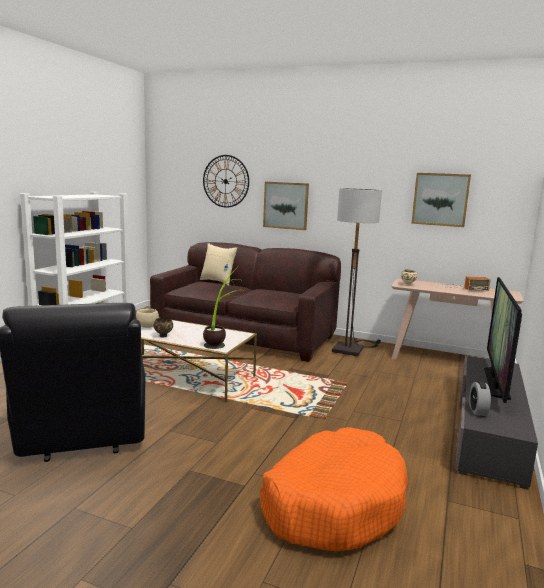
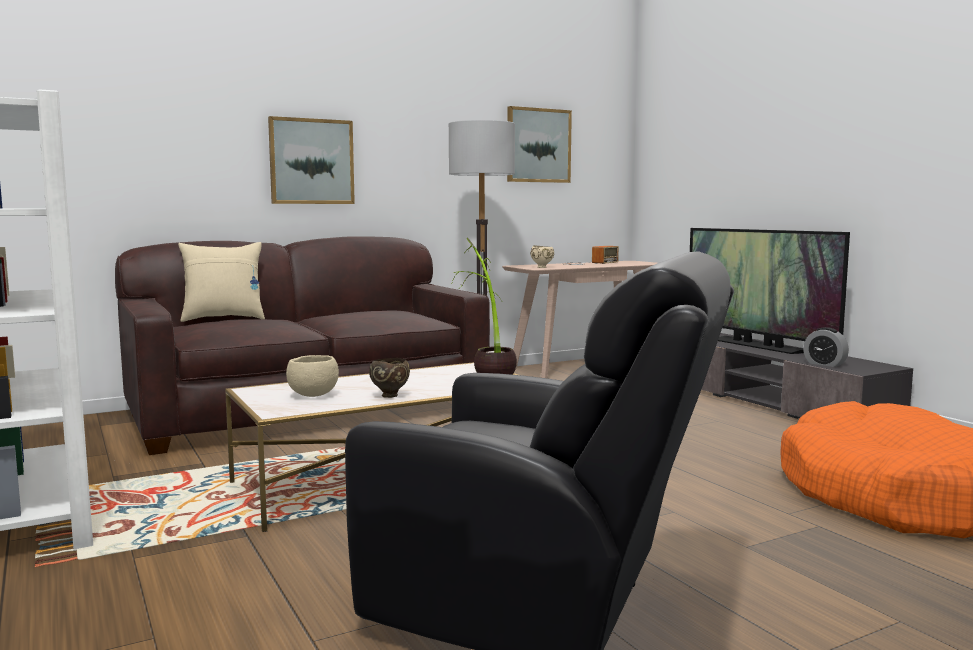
camera: 50 degrees left, 5 degrees down
(225, 181) = (177, 115): wall clock -> none

